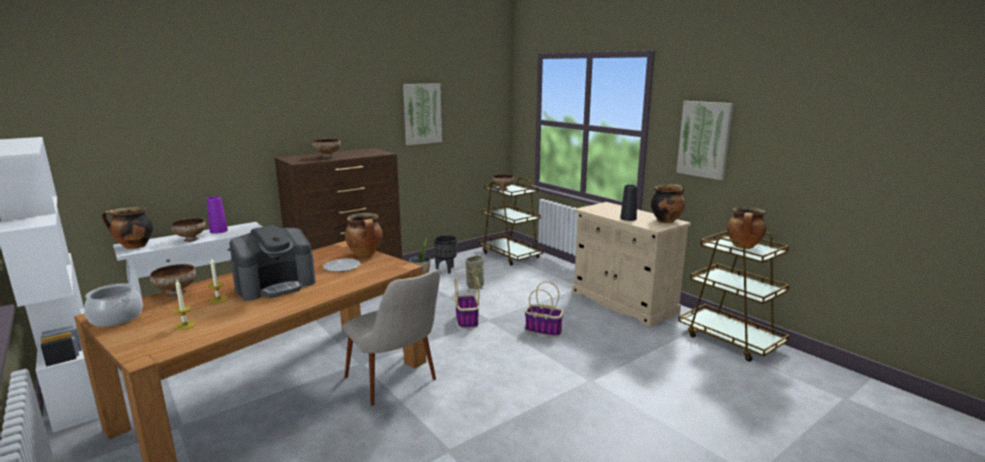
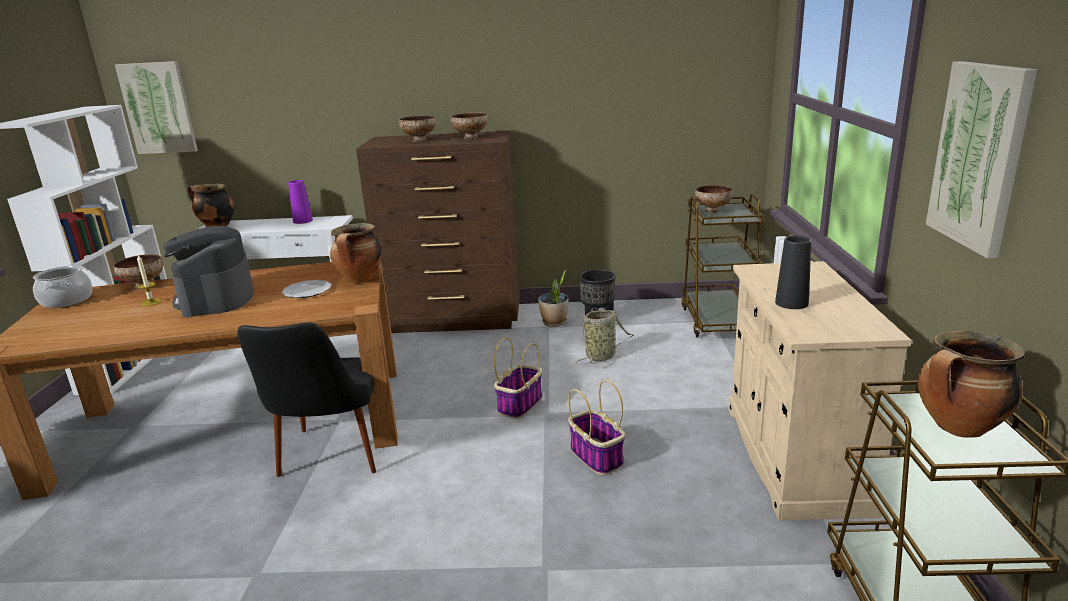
camera: 40 degrees right, 5 degrees up
(185, 325) = (81, 324): candle -> none
(191, 239) = (265, 227): bowl -> bowl (471, 137)
(276, 285) = (216, 299): coffee machine -> coffee machine turned 75 degrees clockwise
(397, 385) = (331, 462): beige chair -> black chair
(422, 113) = (591, 81): picture -> picture (158, 108)
(666, 220) = (862, 323): cooking pot -> none

